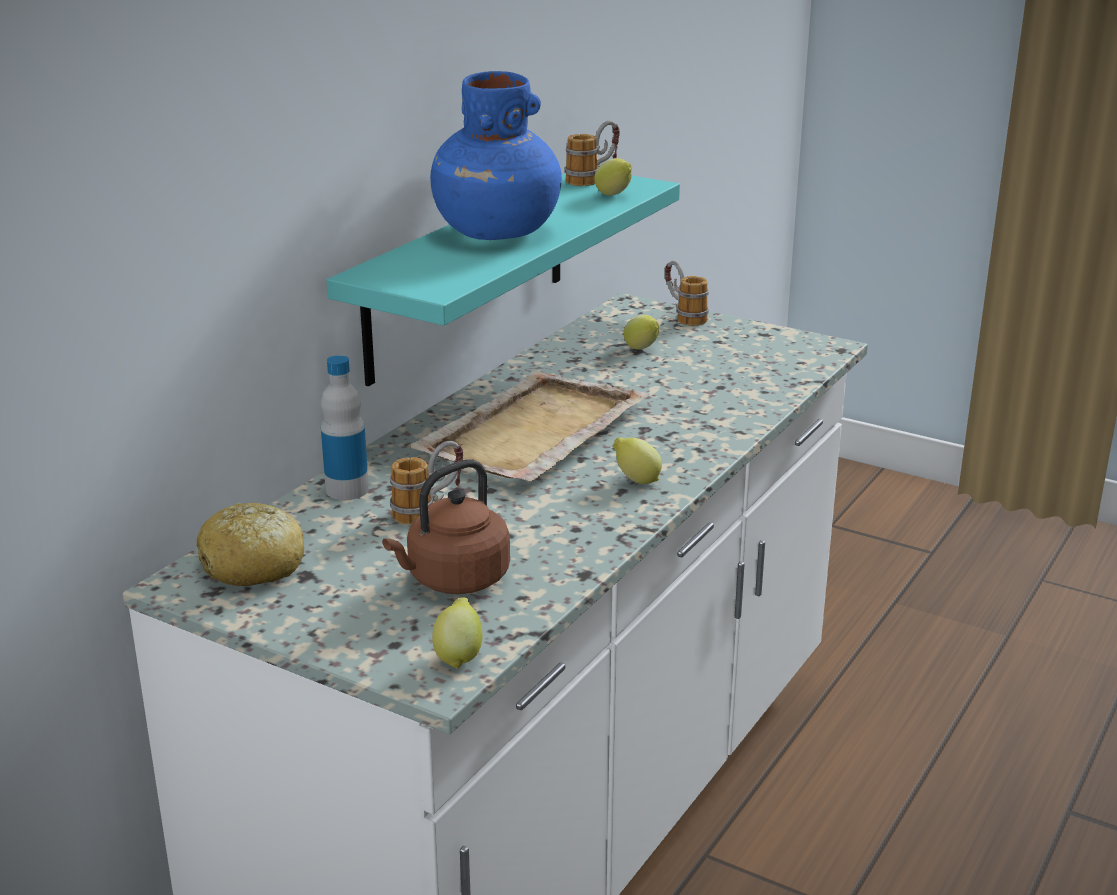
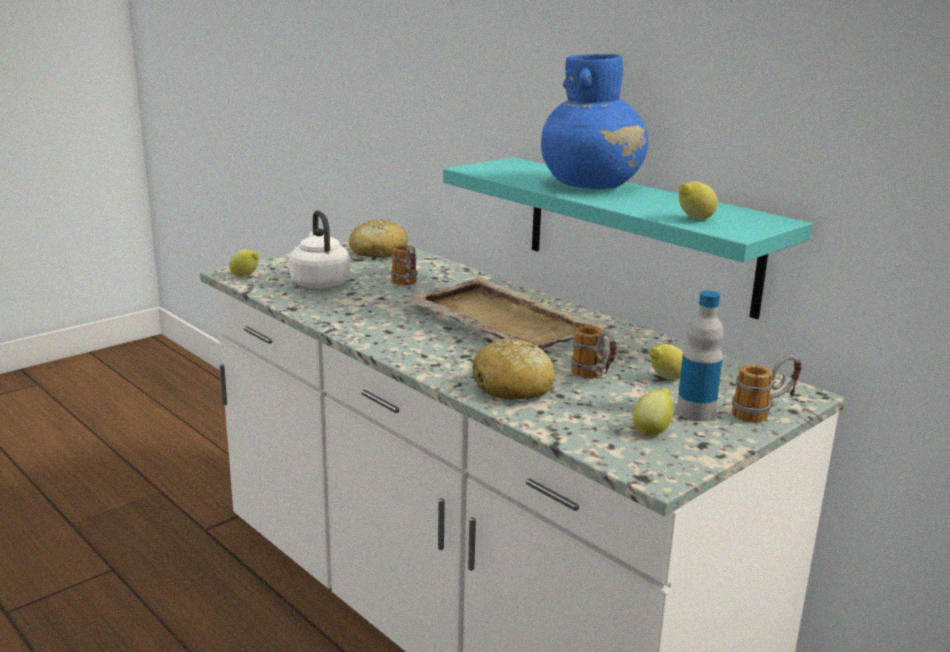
camera: 105 degrees right, 5 degrees down
(347, 490) = (449, 272): bottle -> bottle (695, 412)
(454, 580) = (319, 282): brown kettle -> white kettle
(593, 179) = (757, 220): mug -> mug (594, 378)
(636, 480) = (400, 337): lemon -> lemon (652, 431)
(722, 407) = (513, 387): none -> bread

